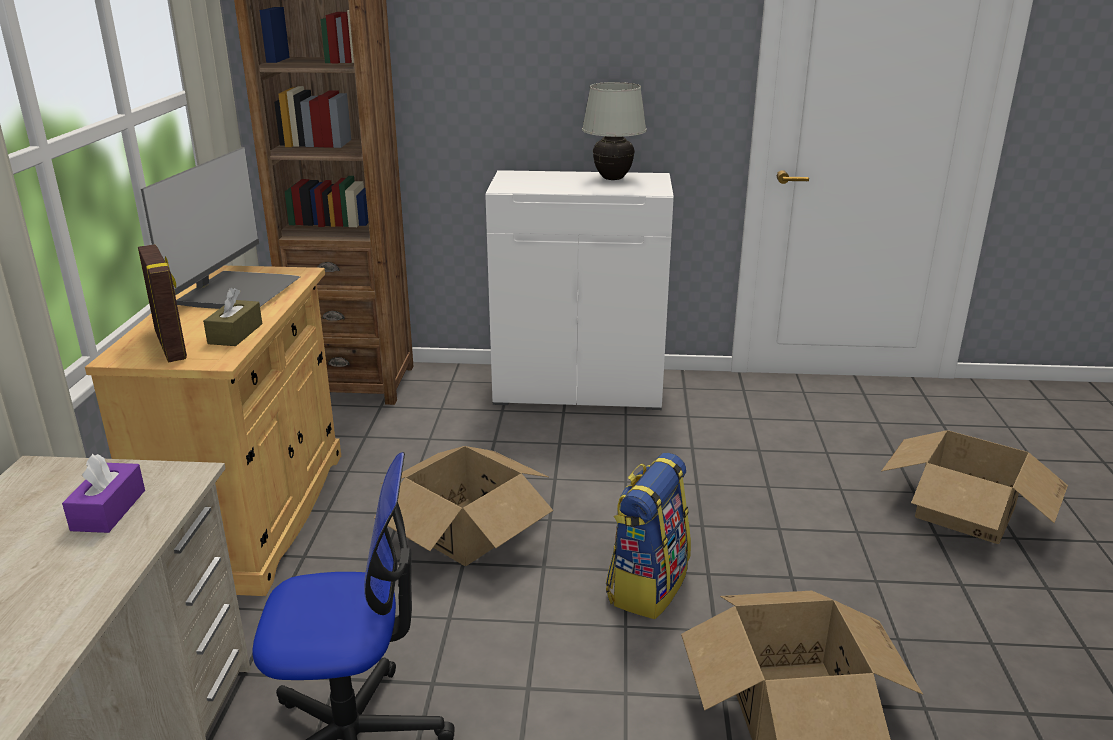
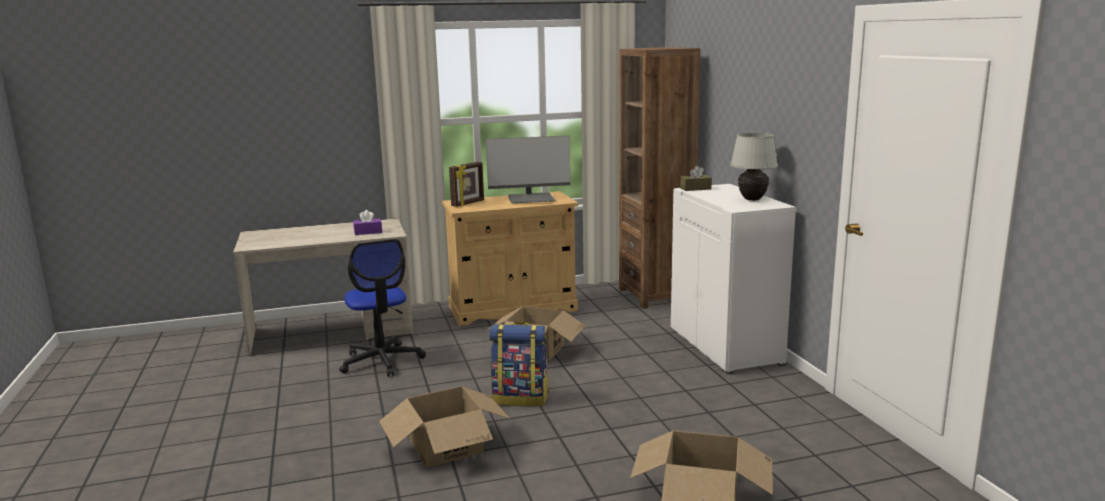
camera: 70 degrees right, 10 degrees down
(235, 334) = (486, 207): brown tissue box -> brown tissue box (695, 188)

